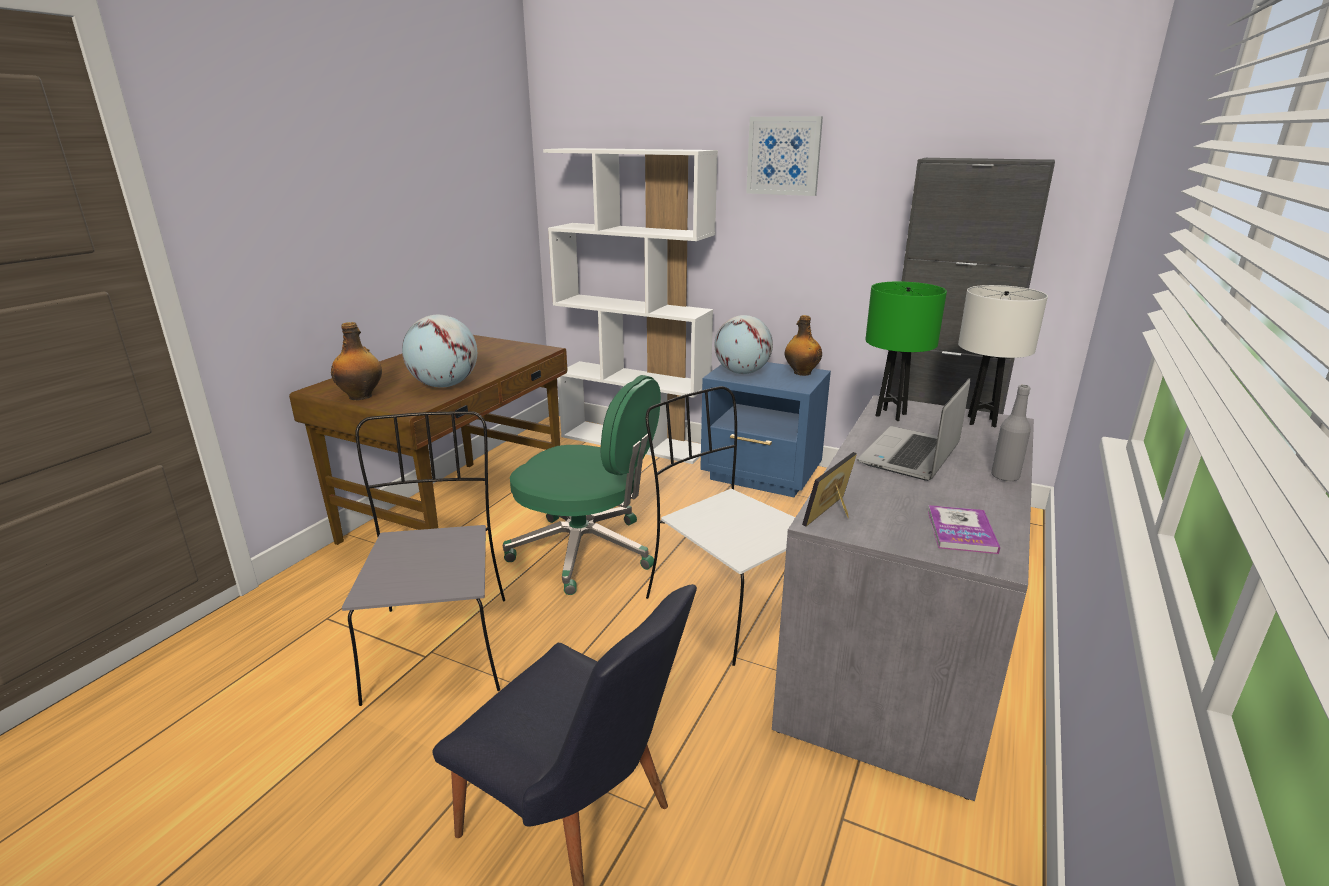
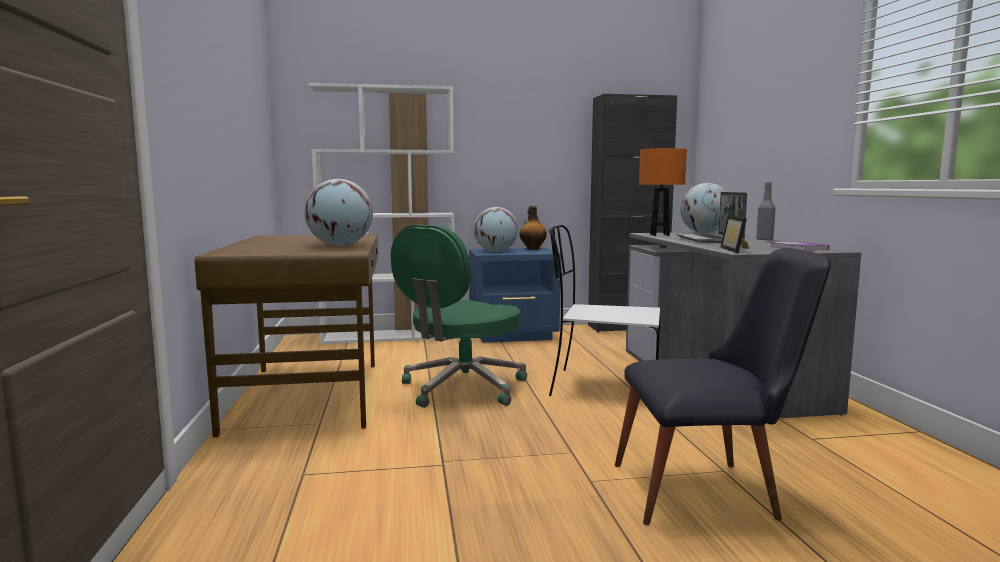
camera: 35 degrees left, 15 degrees down
(361, 396) = (281, 252): bottle -> none
(440, 645) = (443, 456): grey chair -> none
(586, 551) = (462, 388): green office chair -> green office chair turned 135 degrees clockwise
(784, 156) = (498, 97): picture -> none
(891, 415) = (659, 235): green table lamp -> orange table lamp
(982, 421) = (704, 233): white table lamp -> globe

